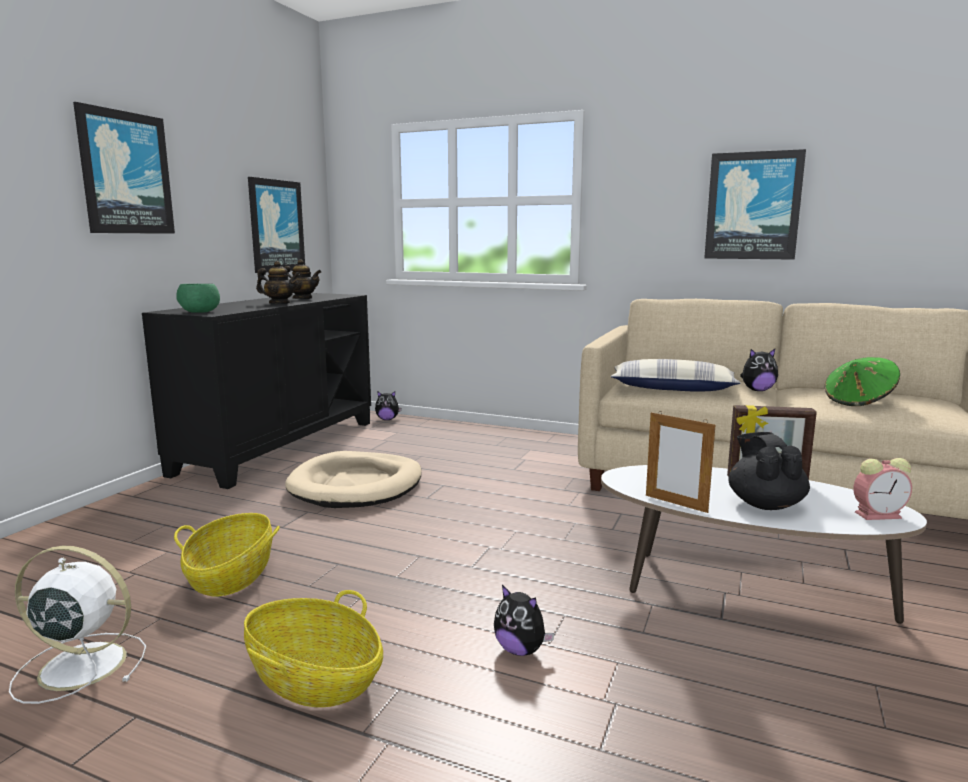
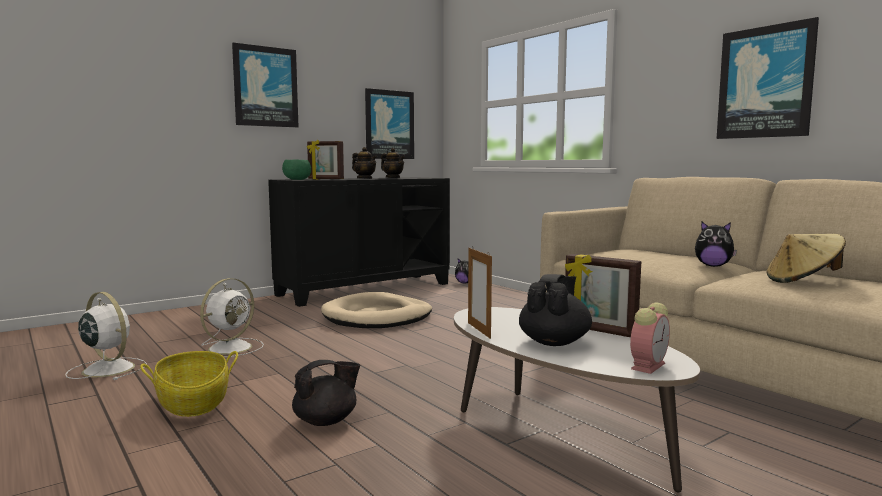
camera: 30 degrees right, 5 degrees down
(231, 576) = (232, 347): basket -> white fan
(233, 308) = (325, 179): none -> picture frame
(521, 650) = (326, 421): plush toy -> black teapot
(672, 388) = (624, 257): pillow -> none
(859, 401) = (803, 281): green hat -> beige hat
(879, 515) = (648, 365): alarm clock -> alarm clock turned 75 degrees counterclockwise

